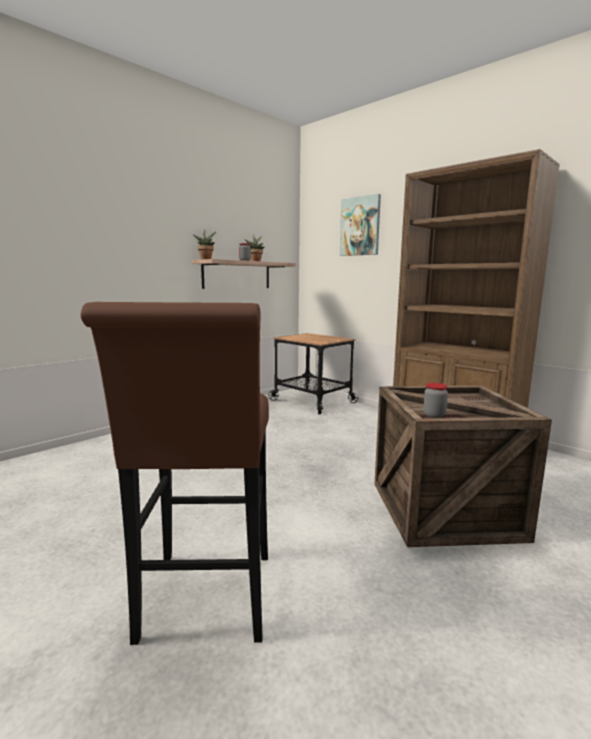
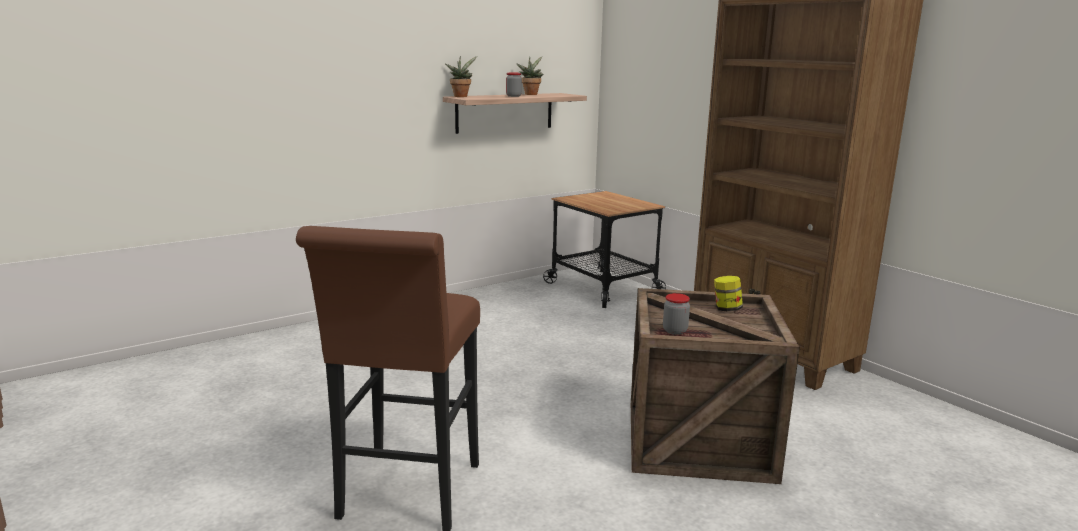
camera: 10 degrees right, 5 degrees up
(360, 226) = (678, 47): picture -> none
(457, 397) = (726, 309): none -> jar

